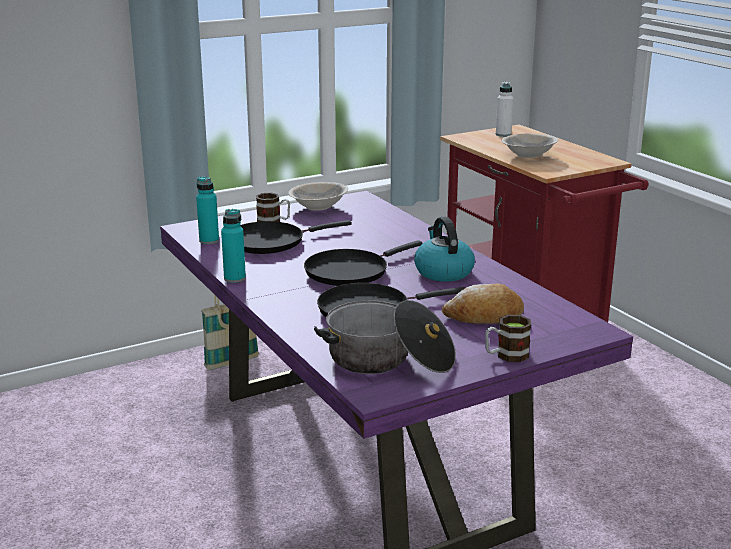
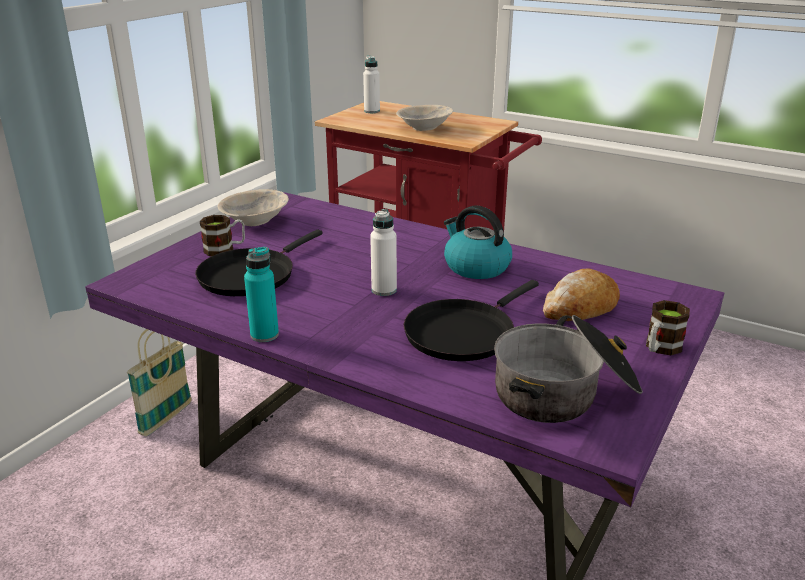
camera: 30 degrees left, 5 degrees up
(209, 241) = (173, 291): turquoise bottle -> none
(350, 271) = (384, 290): black frying pan -> white bottle

